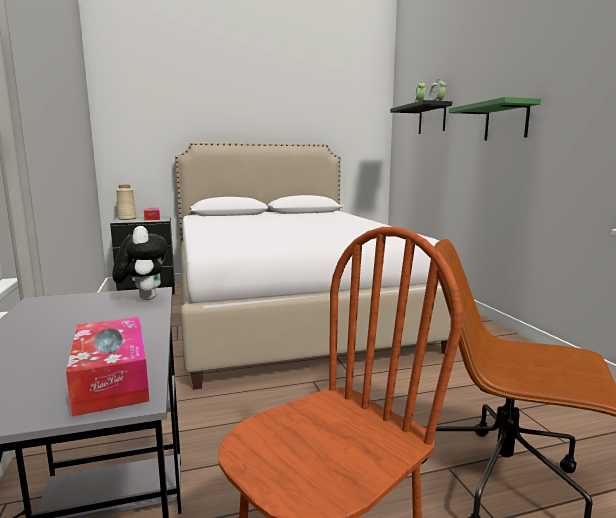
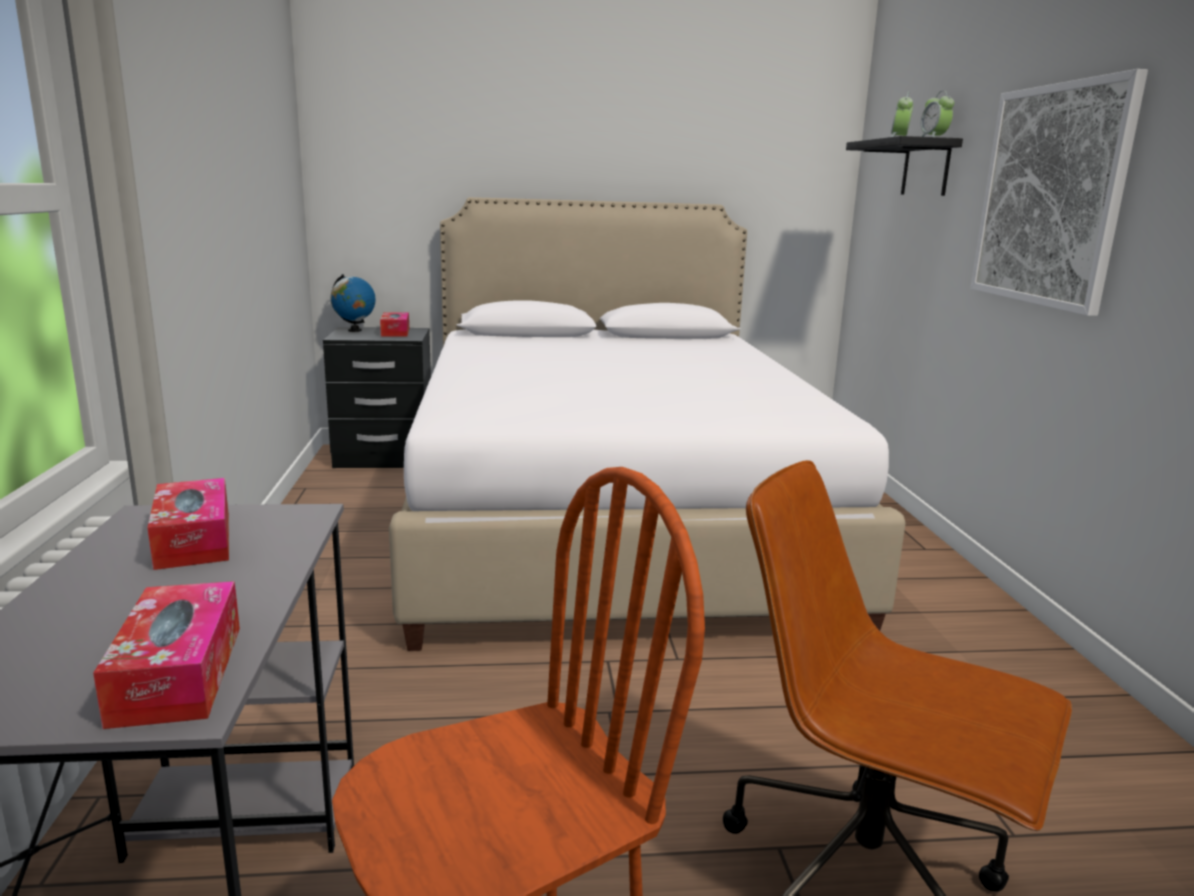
camera: 10 degrees right, 5 degrees up
(83, 310) = (193, 540): none -> tissue box
(127, 218) = (354, 330): beige vase -> globe
(144, 298) = (289, 524): plush toy -> none
(506, 121) = (1050, 195): green shelf -> picture

